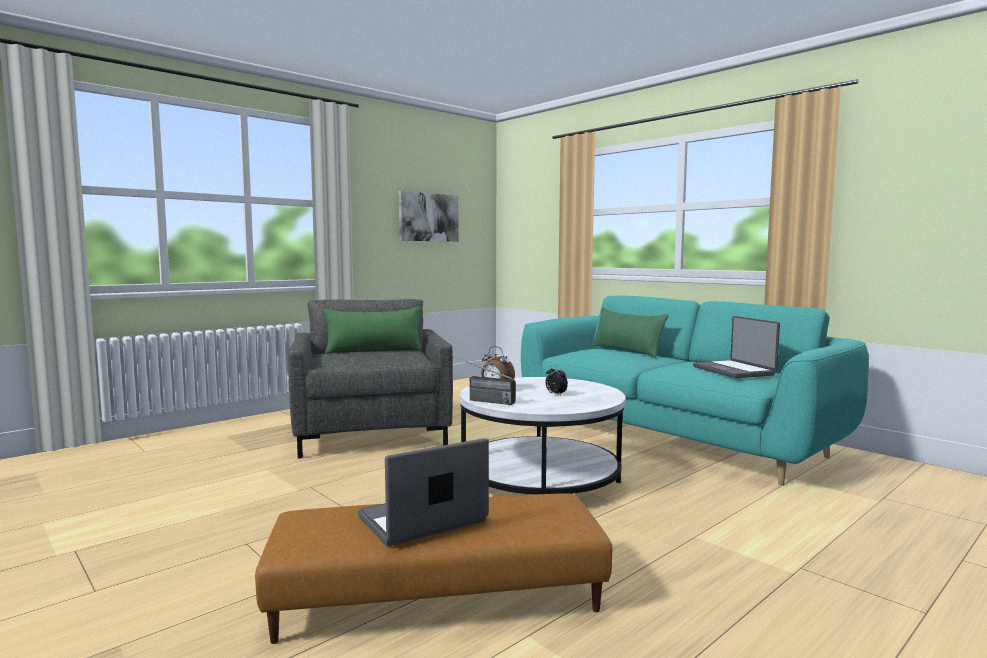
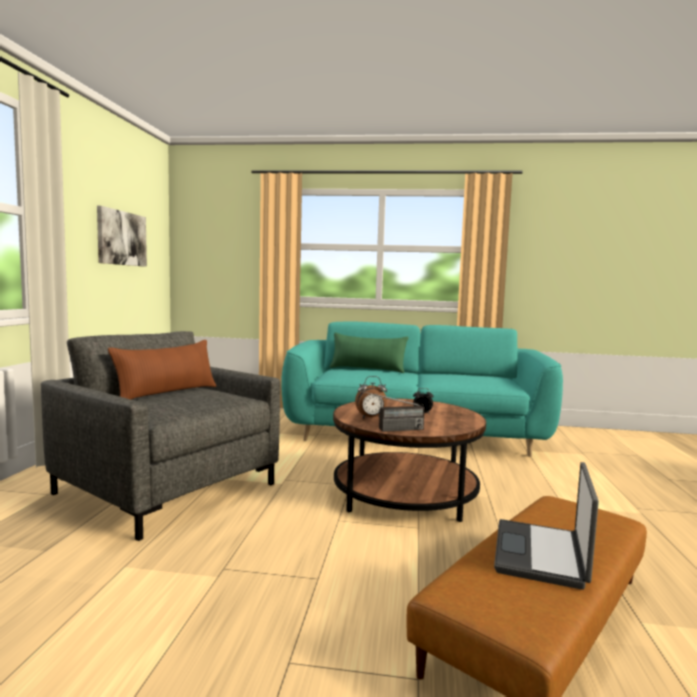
camera: 40 degrees left, 0 degrees up
(374, 351) = (167, 393): green pillow -> brown pillow
(540, 480) = (405, 494): white coffee table -> brown coffee table
(734, 371) = (481, 378): laptop -> none

